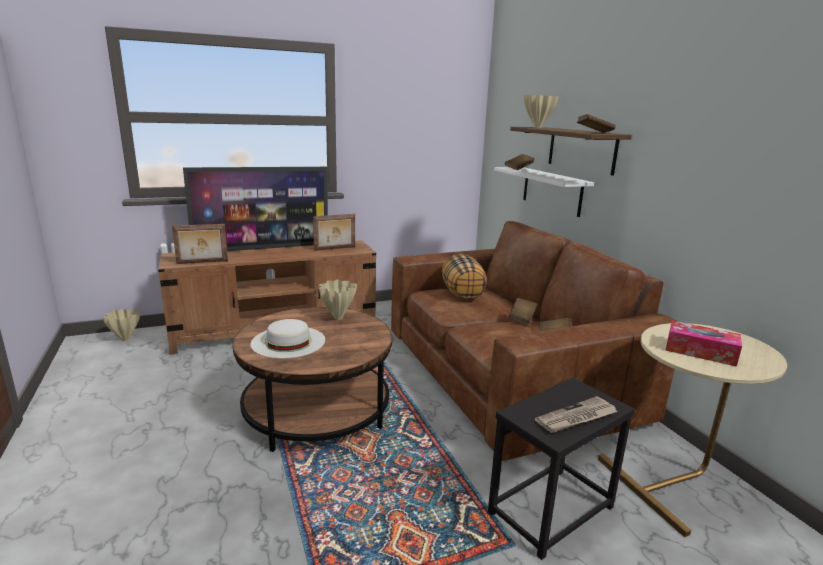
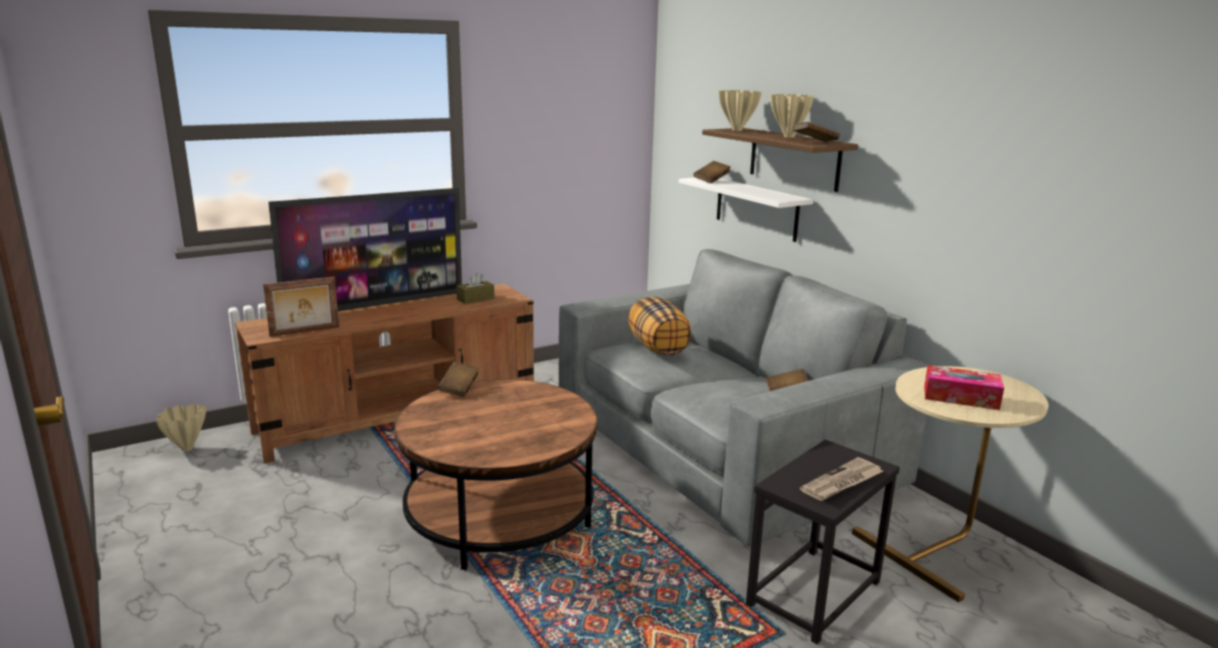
camera: 10 degrees left, 0 degrees up
(288, 341) = (468, 429): white hat -> none
(335, 249) = (475, 299): picture frame -> brown tissue box
(338, 317) = (516, 392): beige vase -> beige vase (788, 136)
(507, 374) = (722, 446): brown sofa -> grey sofa
(522, 318) = (741, 374): brown book -> brown book (459, 389)

